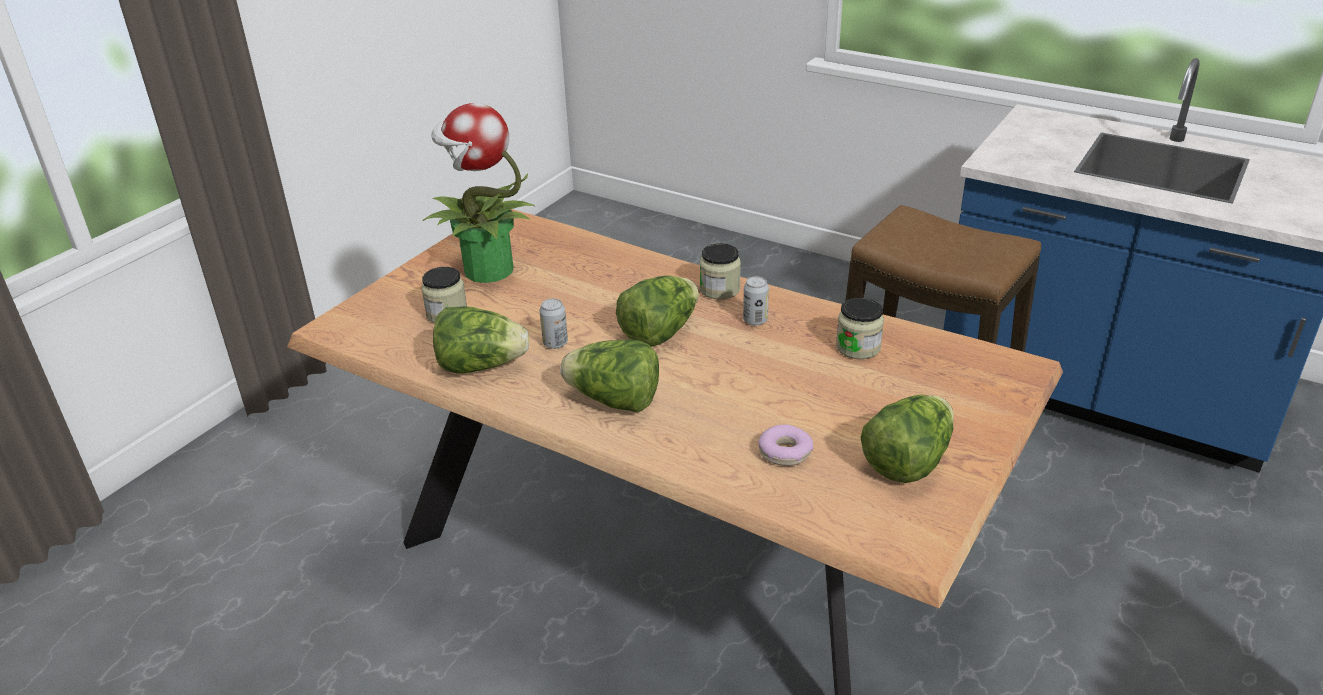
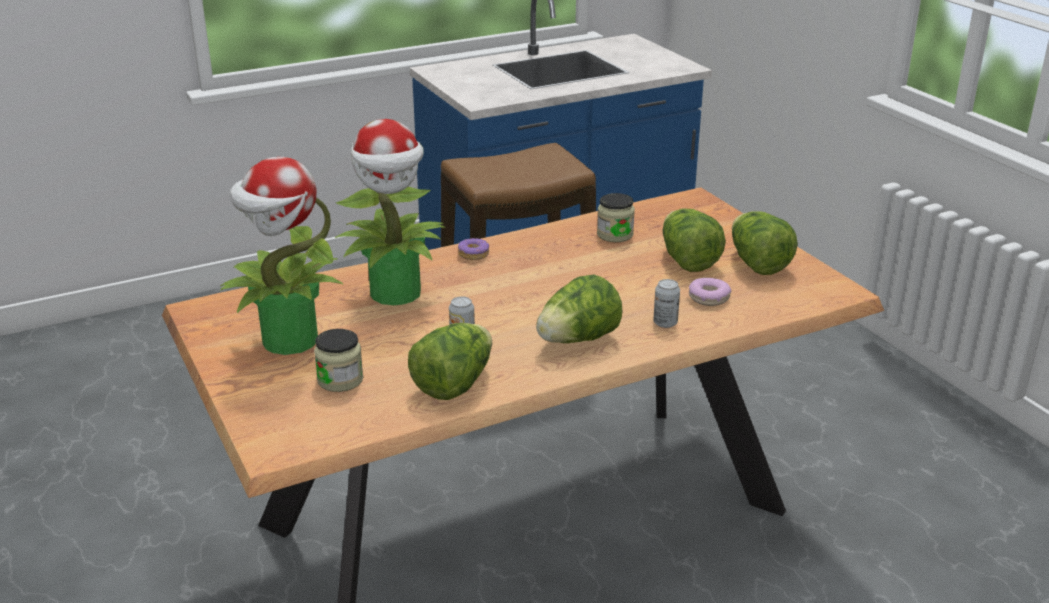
camera: 60 degrees left, 5 degrees down
(607, 282) = (397, 293): none -> potted plant
(660, 333) = (504, 295): lettuce -> lettuce (687, 261)
(720, 289) = (474, 254): jar -> donut
(755, 320) = (535, 256): can -> can (665, 323)

